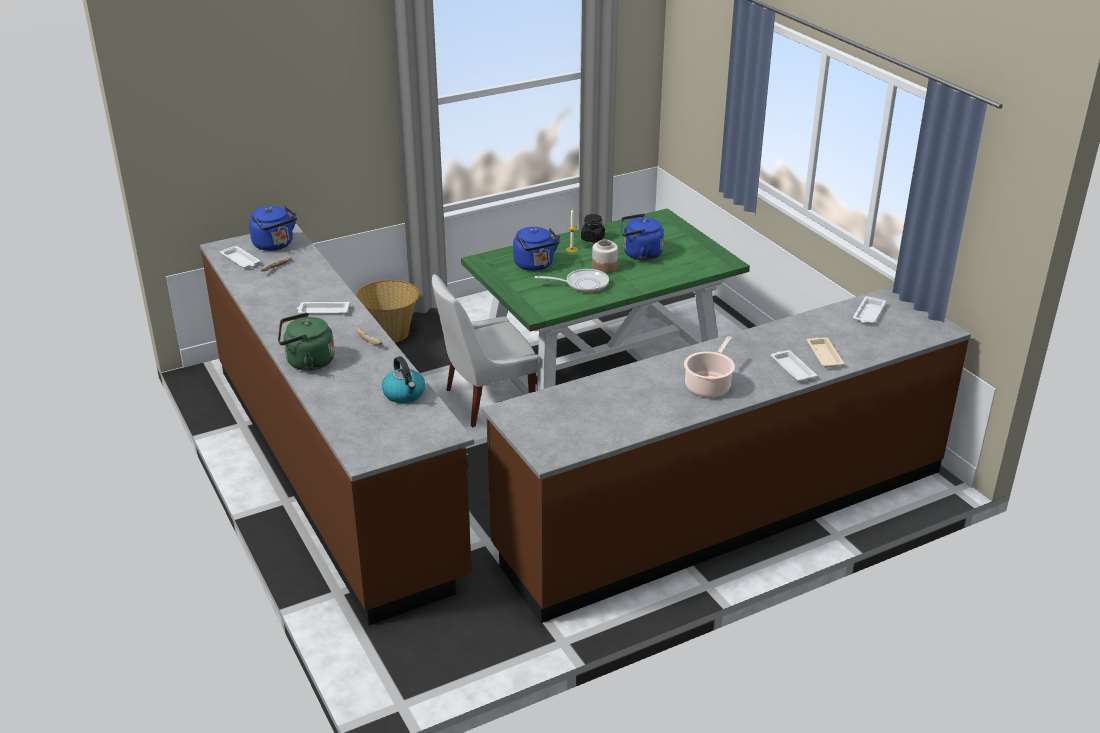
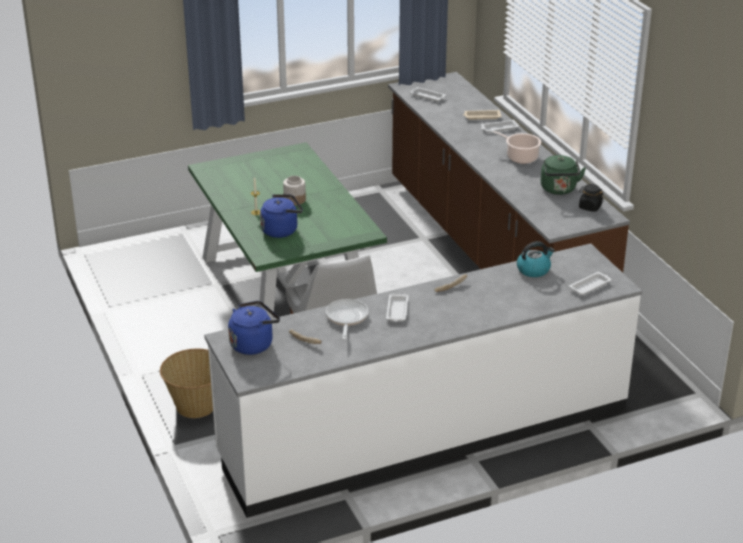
camera: 85 degrees left, 0 degrees up
(241, 260) = (284, 362): white tray -> white tray (590, 286)
(307, 362) = (485, 315): green kettle -> green kettle (559, 190)
(335, 467) = (425, 433): brown counter -> white counter
(583, 284) = (322, 211): frying pan -> frying pan (346, 318)
(592, 238) = (237, 201): black jar -> black jar (589, 207)
(639, 254) = (274, 183): blue kettle -> none

